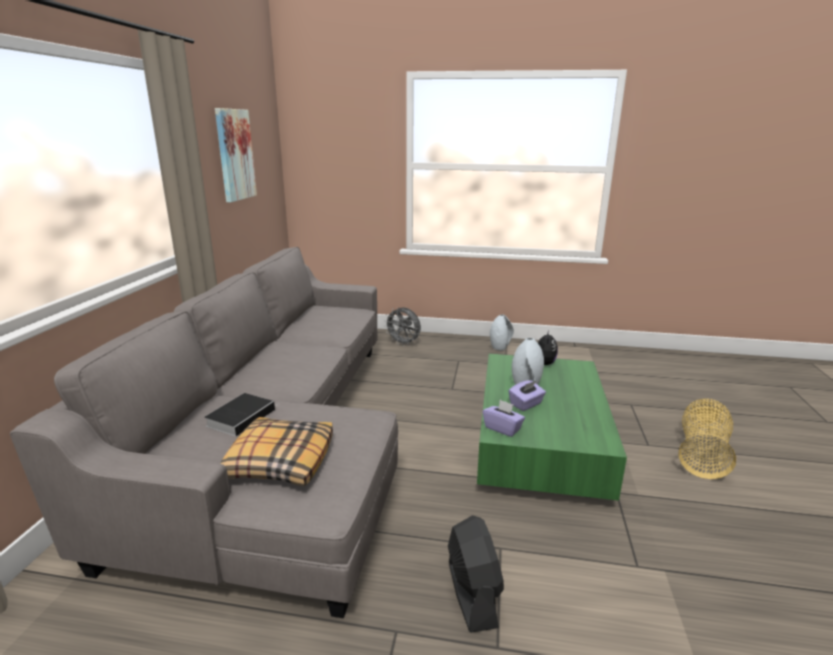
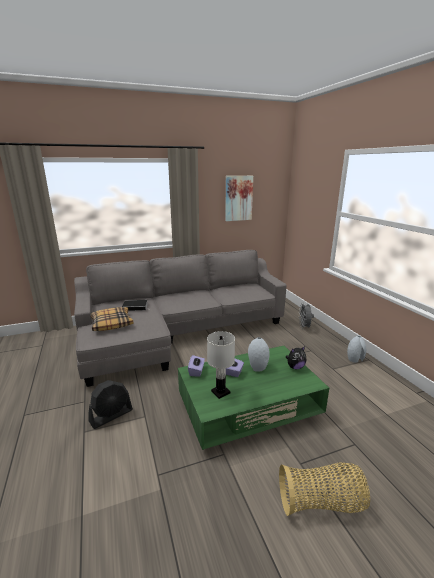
camera: 60 degrees right, 0 degrees up
(566, 424) = (220, 392): none -> white table lamp

